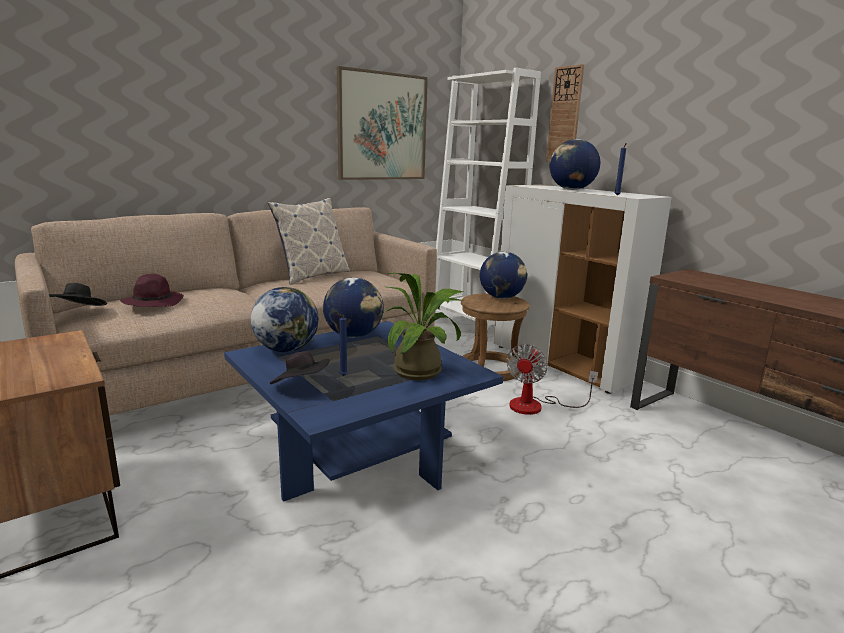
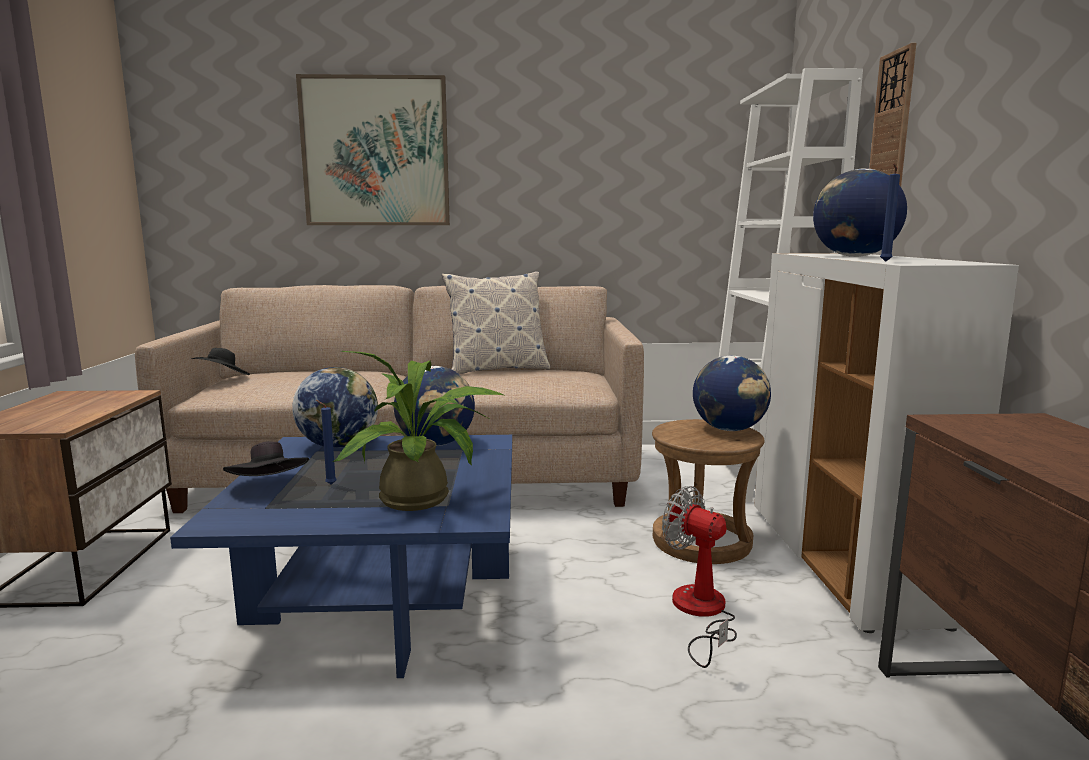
camera: 35 degrees right, 5 degrees down
(153, 302) = (285, 376): purple hat -> none
(382, 127) = (649, 179): picture -> picture (375, 152)
(536, 406) = (700, 613): fan -> fan turned 75 degrees clockwise

